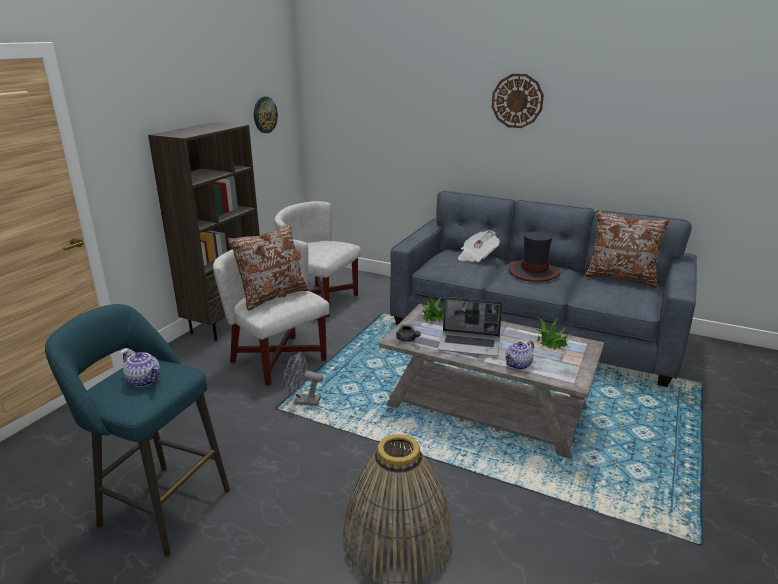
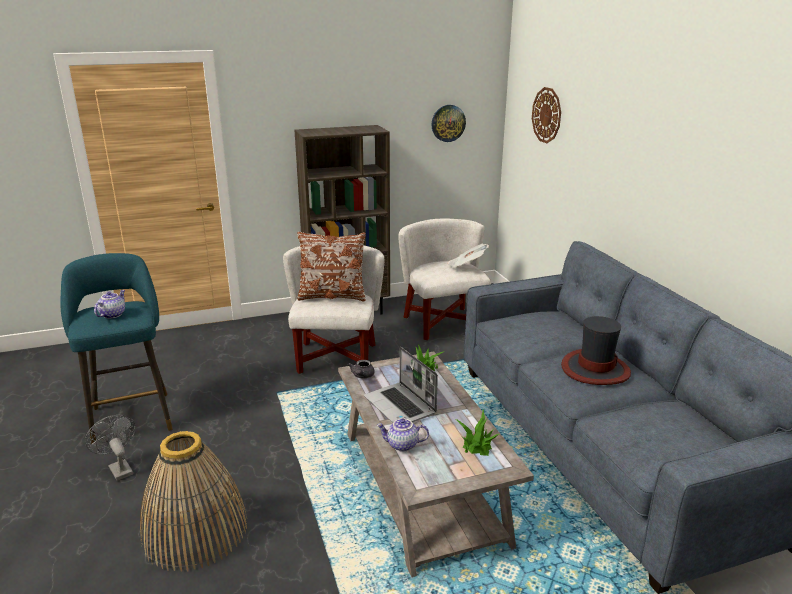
camera: 45 degrees right, 0 degrees up
(145, 381) = (112, 314): teapot -> teapot turned 150 degrees counterclockwise
(302, 401) = (300, 397): grey fan -> grey fan (118, 468)
(476, 257) = (566, 329): newspaper -> newspaper (466, 266)
(517, 101) = (672, 146): wall clock -> wall clock (546, 115)
(620, 279) = (695, 423): brown pillow -> none

